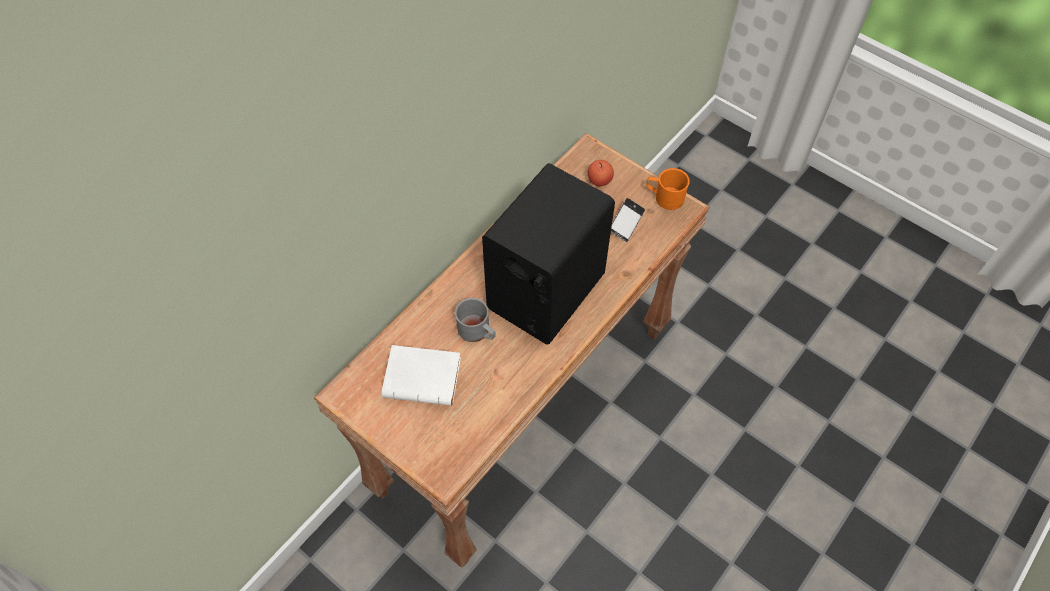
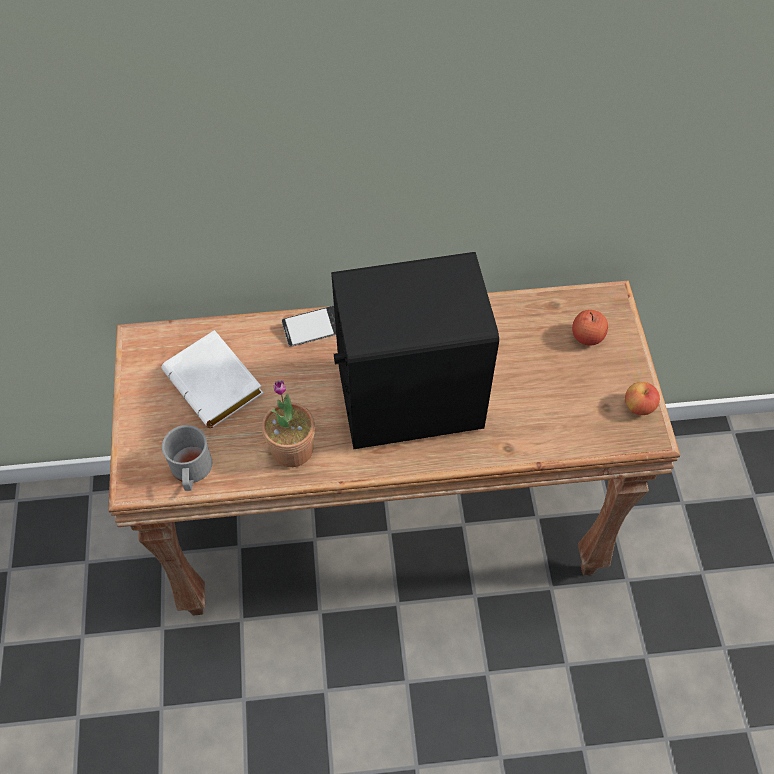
camera: 45 degrees right, 0 degrees up
(477, 331) = (306, 383): grey mug -> grey mug (191, 471)
(513, 374) = (292, 449): none -> potted plant
(626, 222) = (567, 399): phone -> phone (313, 329)
(664, 197) = (638, 406): orange mug -> apple

